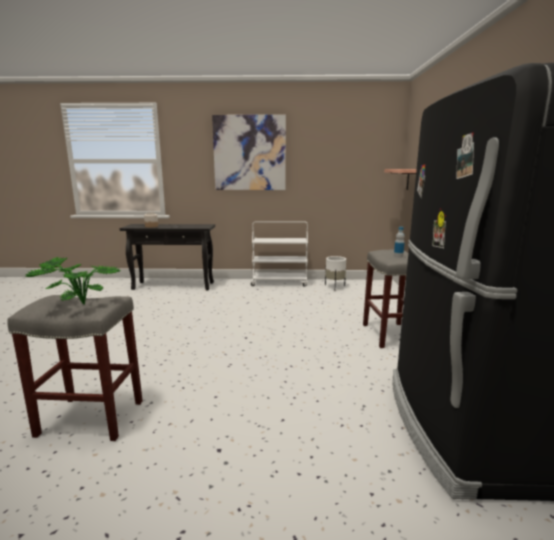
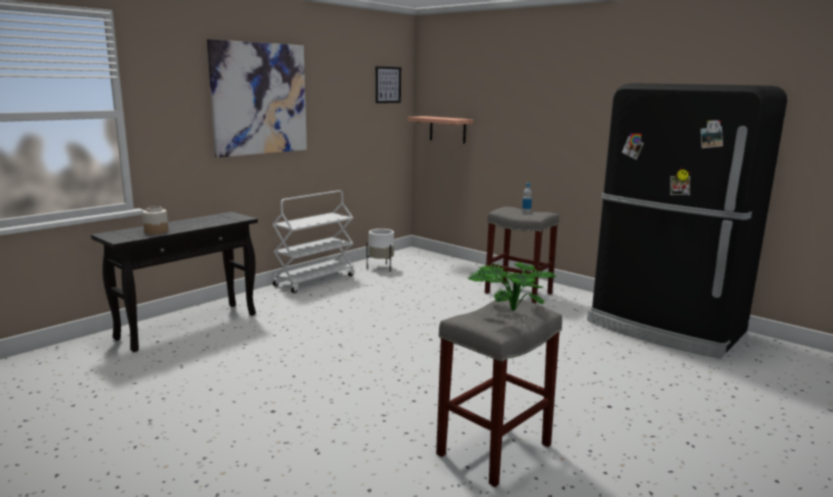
camera: 50 degrees left, 0 degrees up
(373, 142) = (388, 85): none -> picture

